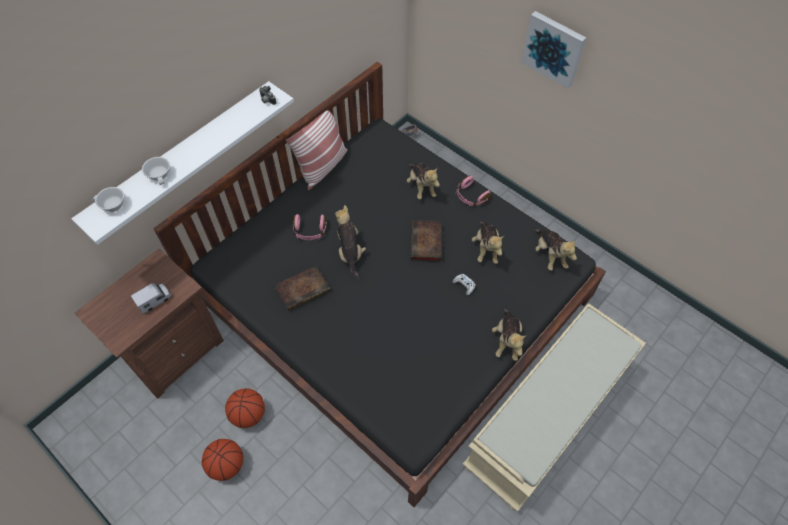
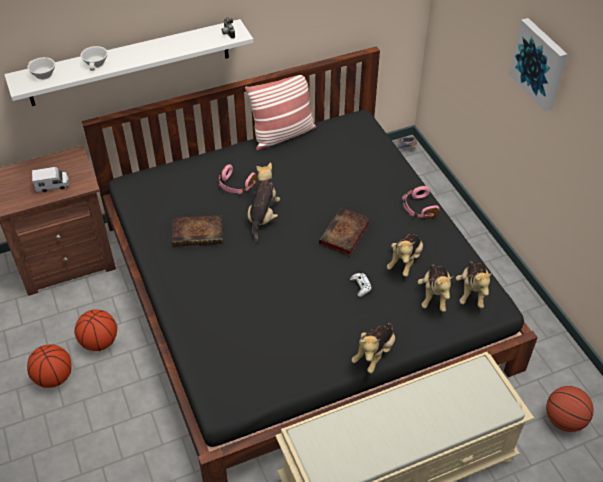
camera: 25 degrees right, 10 degrees down
(421, 186) = (371, 183): plush toy -> plush toy (434, 295)
(638, 324) = (564, 420): none -> basketball

